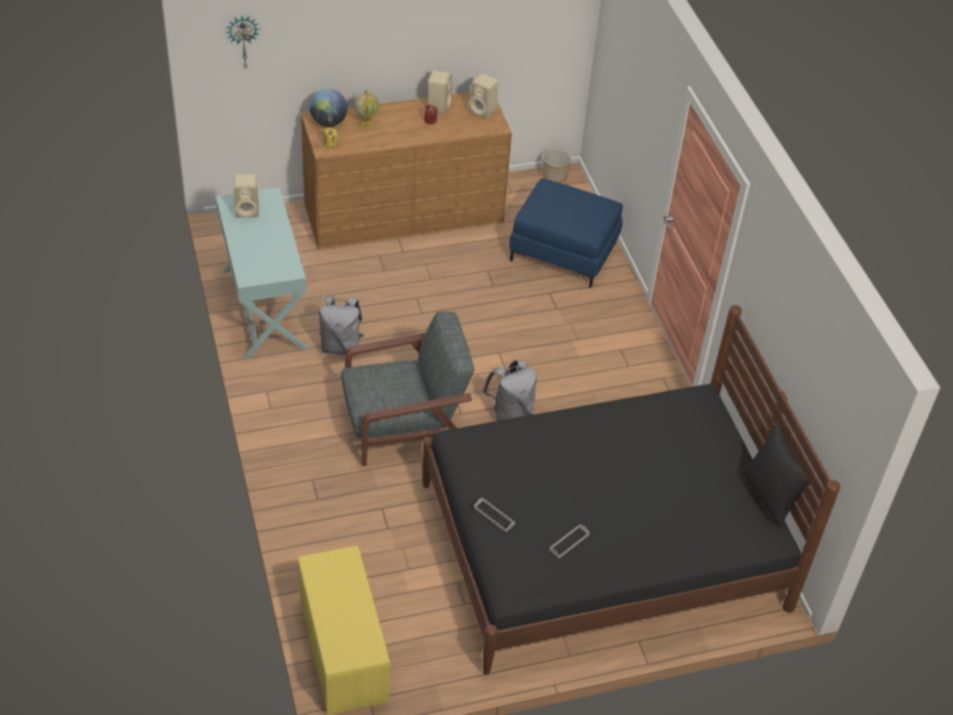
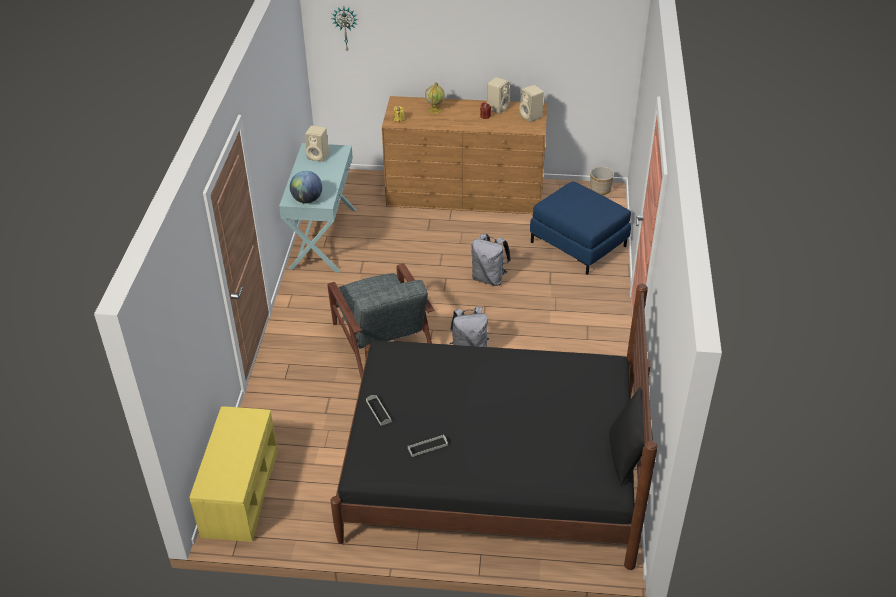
camera: 25 degrees right, 5 degrees down
(328, 123) = (406, 105): globe -> globe (307, 200)
(341, 346) = (364, 276): grey backpack -> grey backpack (489, 278)
(405, 423) = (382, 340): grey armchair -> grey armchair turned 60 degrees clockwise

